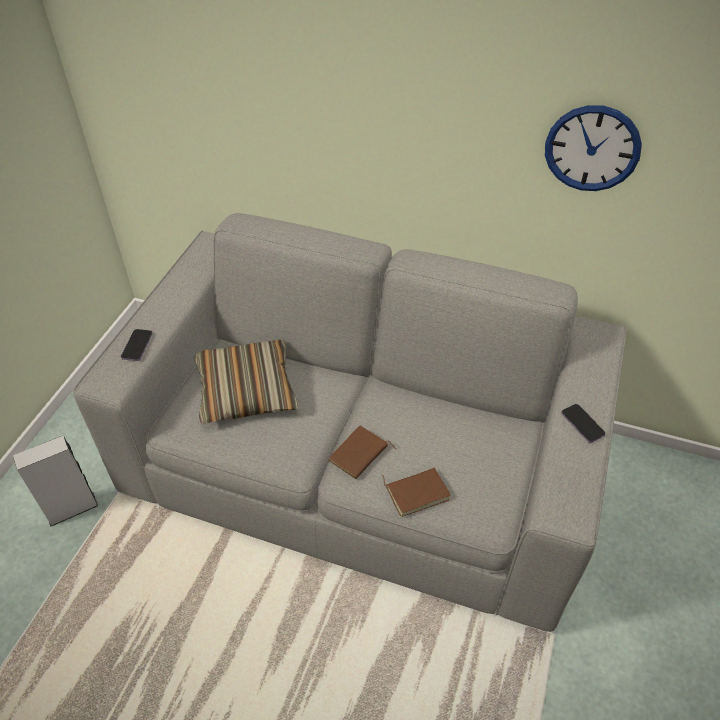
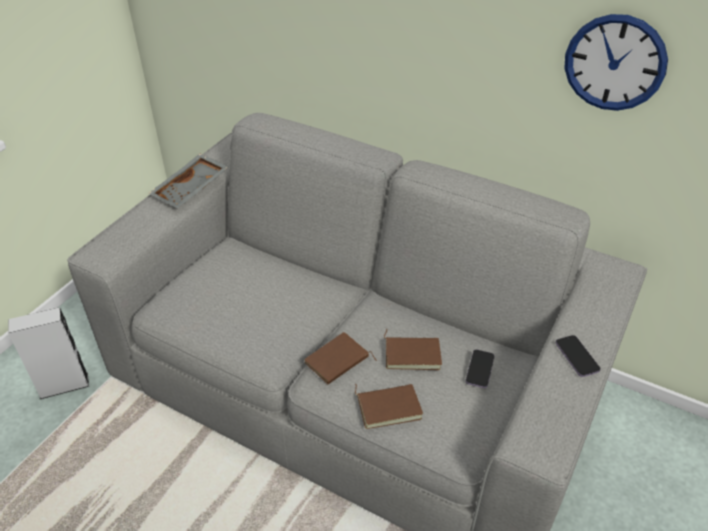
camera: 10 degrees right, 5 degrees down
(137, 346) = (139, 227): phone -> phone (479, 369)
(179, 298) = (191, 189): none -> grey tray
(246, 390) = (240, 286): pillow -> none
(427, 437) = (412, 354): none -> brown book

